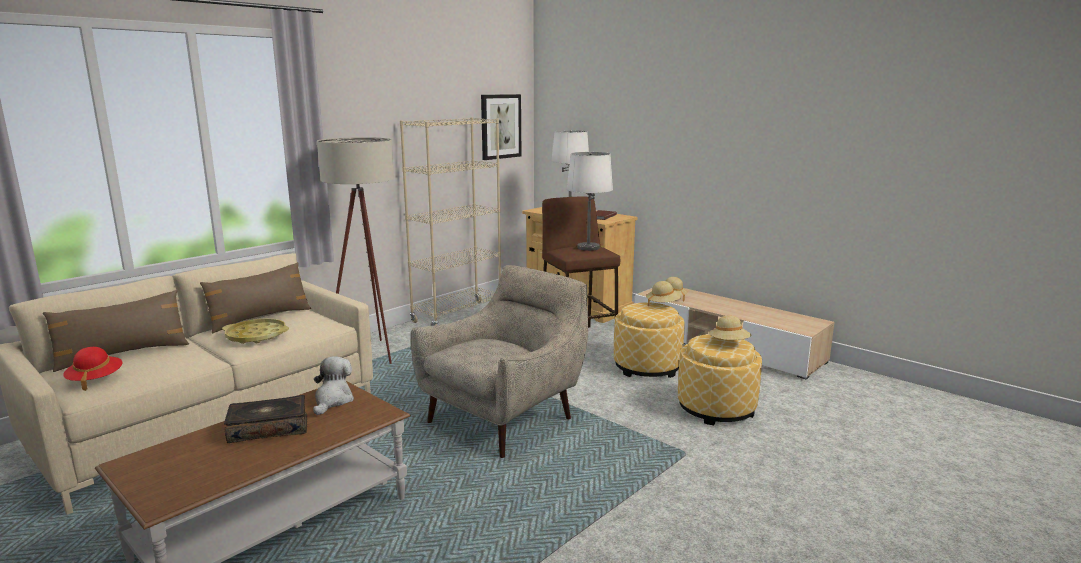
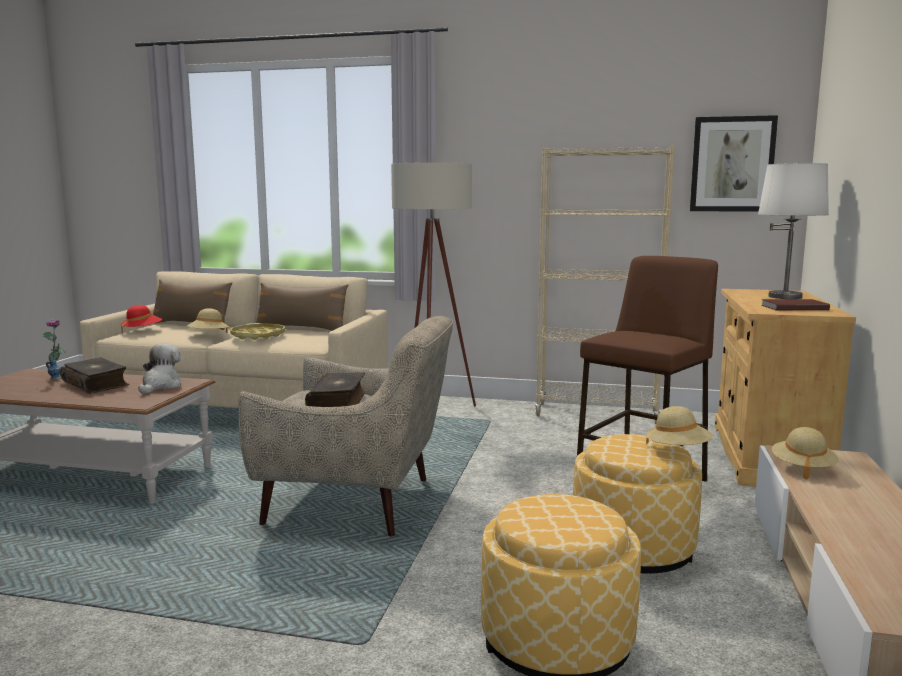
camera: 60 degrees right, 5 degrees down
(193, 447) = (58, 377): none -> vase
(333, 400) = (160, 386): plush toy -> plush toy turned 60 degrees counterclockwise
(495, 348) = (338, 402): none -> book
(588, 248) = (651, 335): white table lamp -> none
(729, 343) = (566, 521): beige hat -> beige hat (208, 336)

